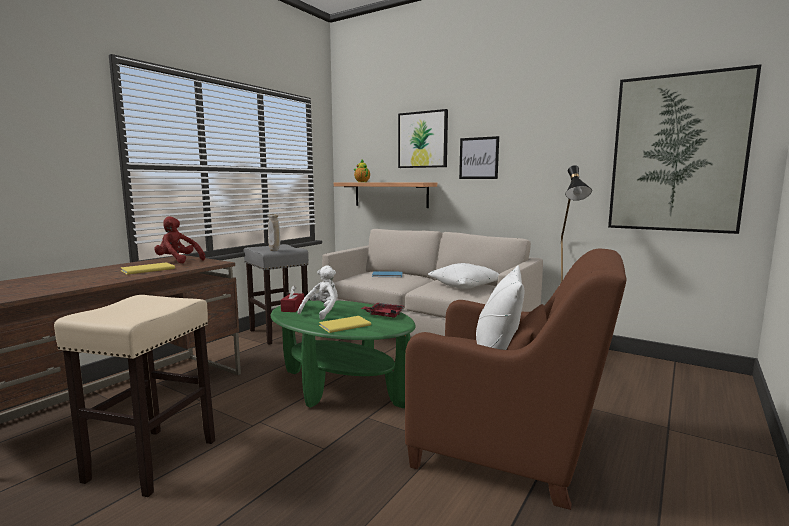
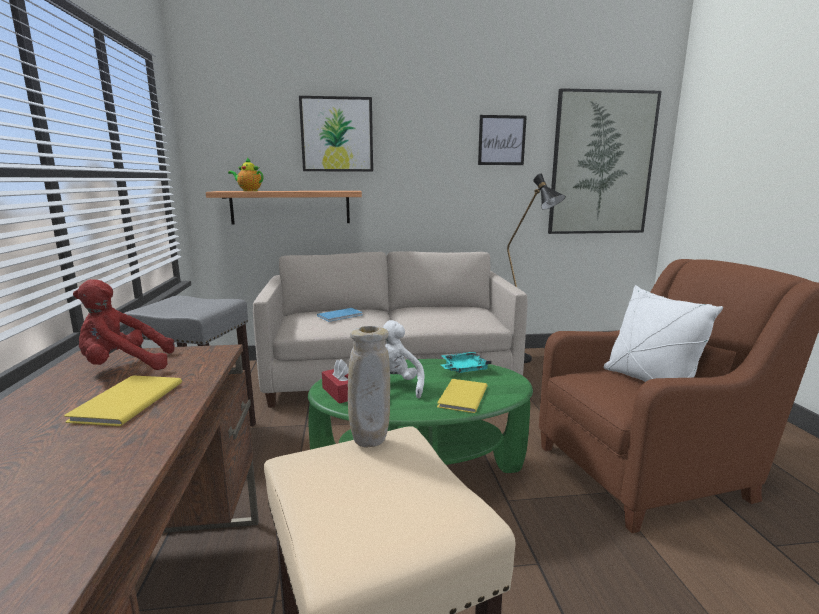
camera: 40 degrees left, 5 degrees up
(274, 250) = (205, 310): beige vase -> beige vase (370, 442)
(384, 315) = (463, 369): red tray -> turquoise tray
(465, 285) = (445, 312): white pillow -> none
(478, 158) = (414, 161): picture -> picture (501, 140)

